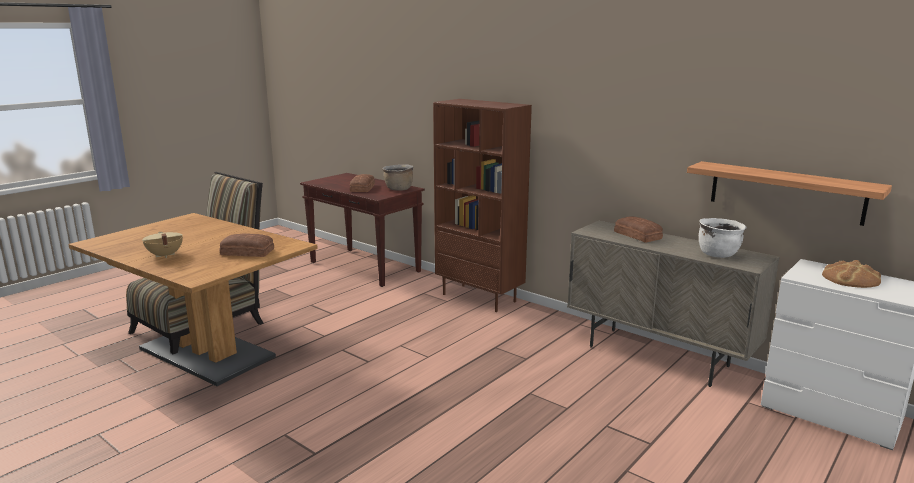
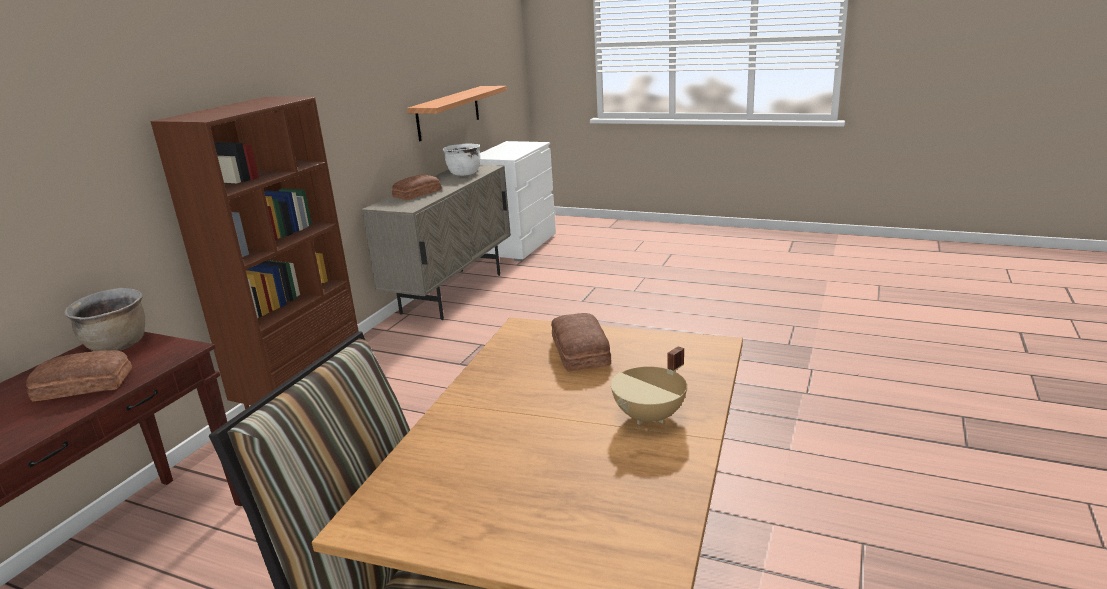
camera: 105 degrees left, 5 degrees up
(850, 279) = (506, 150): bread -> none

